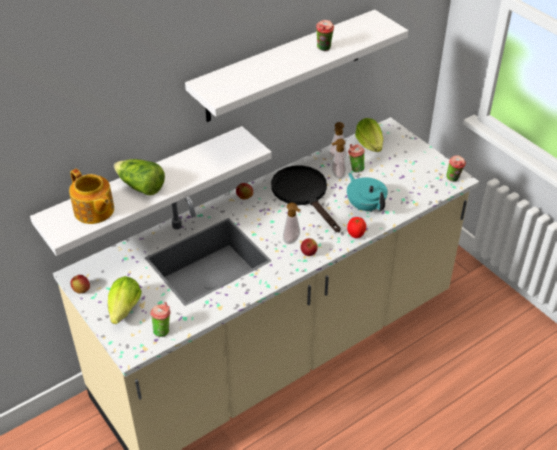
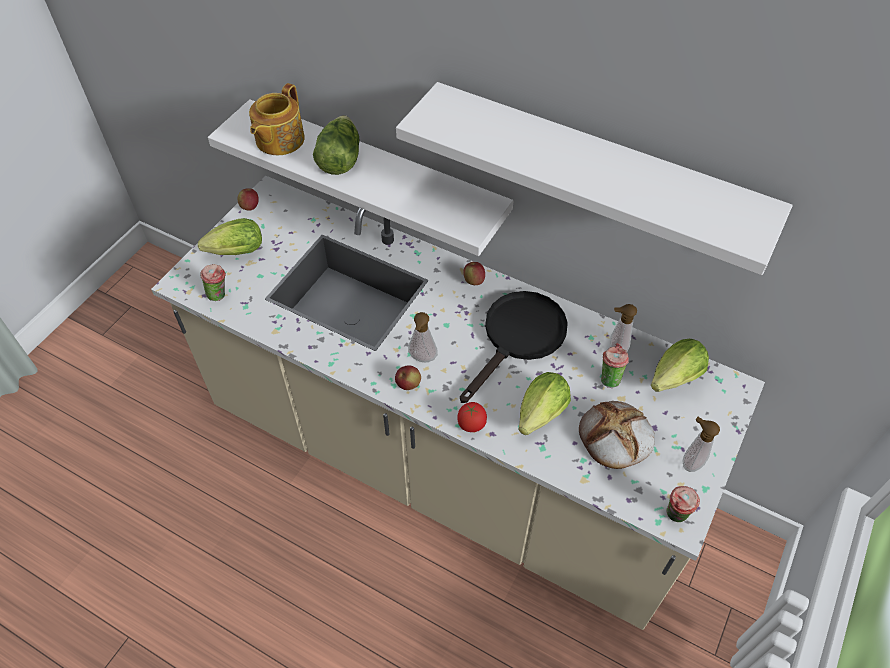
camera: 65 degrees right, 10 degrees up
(324, 49) = (620, 182): cup -> none
(337, 175) = (580, 361): soap dispenser -> soap dispenser (690, 461)
(365, 206) = (539, 417): turquoise teapot -> lettuce
(395, 182) = (615, 438): none -> bread

